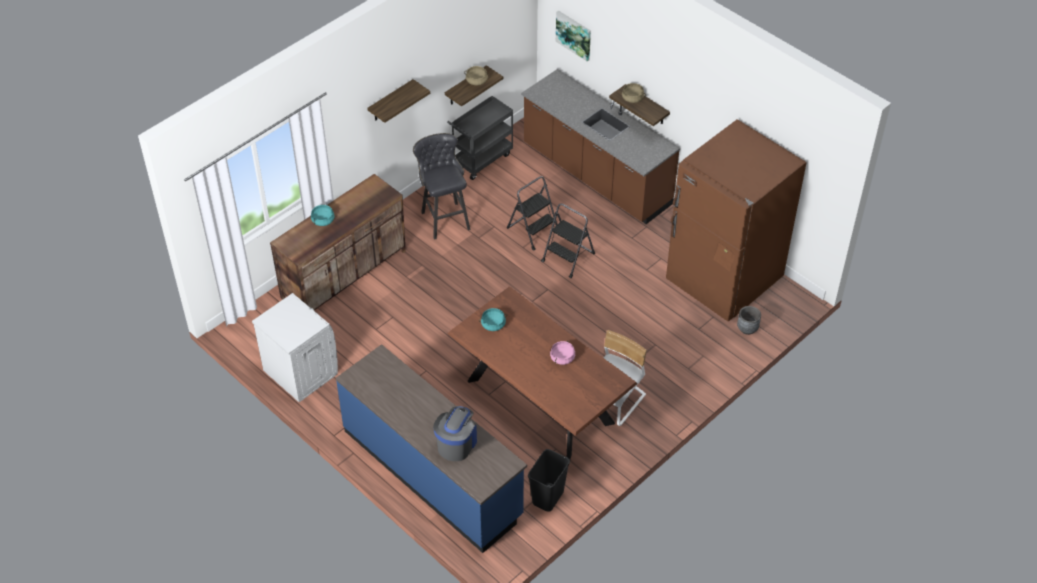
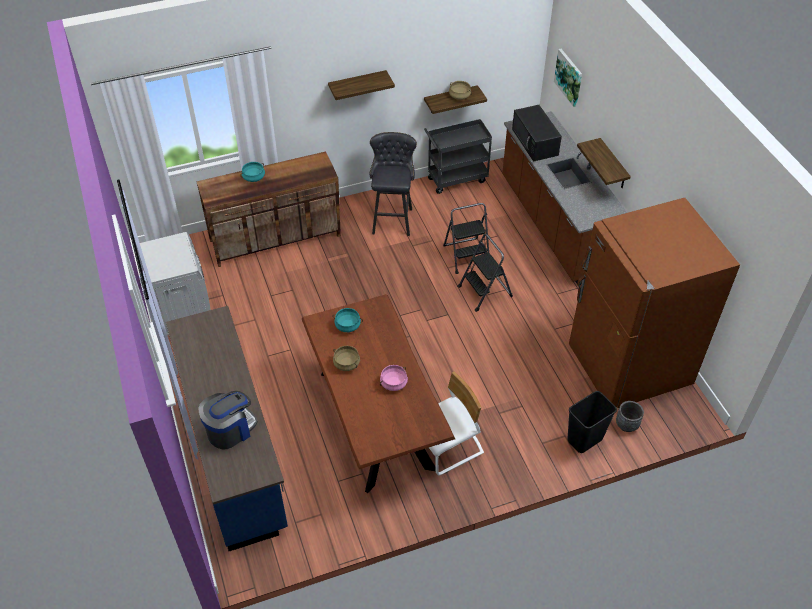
camera: 25 degrees right, 0 degrees up
(548, 498) = (325, 521): black trash can -> black trash can (585, 440)
(560, 104) = (535, 142): none -> black microwave
(632, 98) = (599, 153): beige cooking pot -> beige cooking pot (346, 364)

